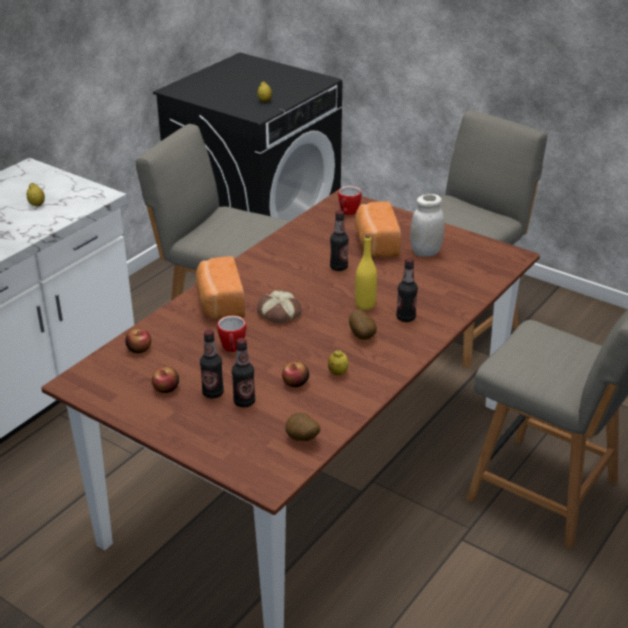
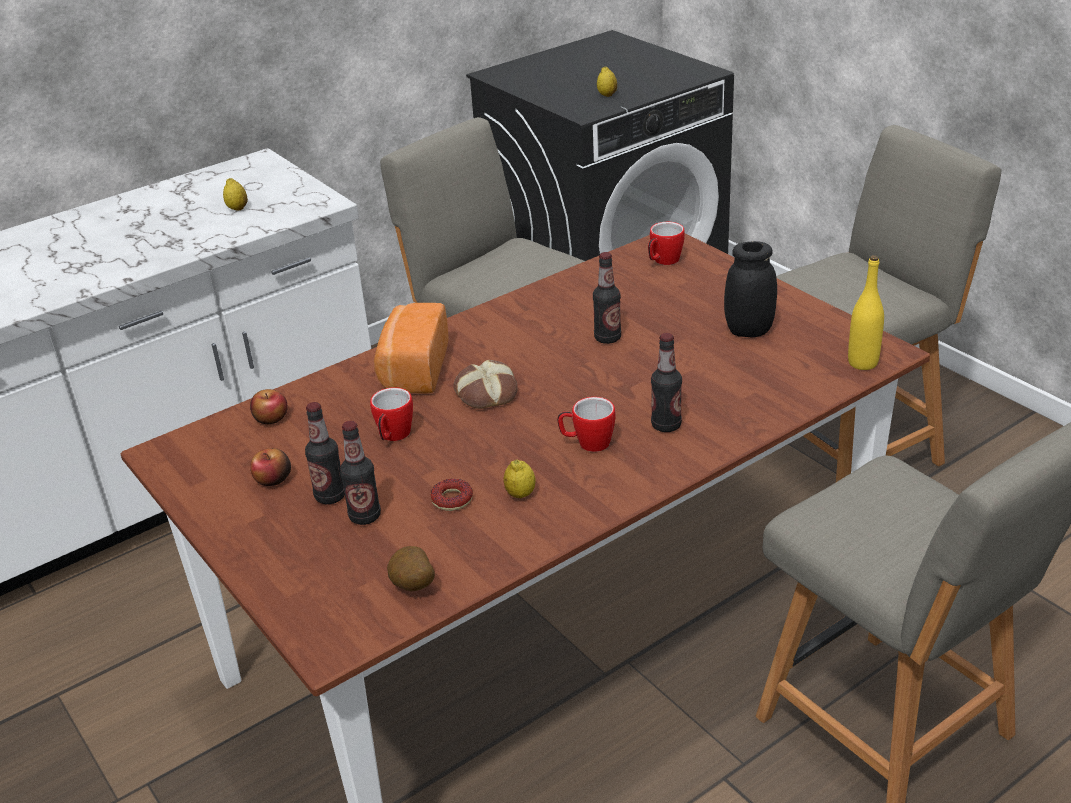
camera: 20 degrees right, 0 degrees up
(295, 382) = (452, 499): apple -> donut
(362, 335) = (587, 443): potato -> mug
(365, 305) = (616, 398): yellow bottle -> yellow bottle (862, 363)
(375, 244) = (679, 310): bread -> none
(425, 252) = (749, 331): white jar -> black jar

